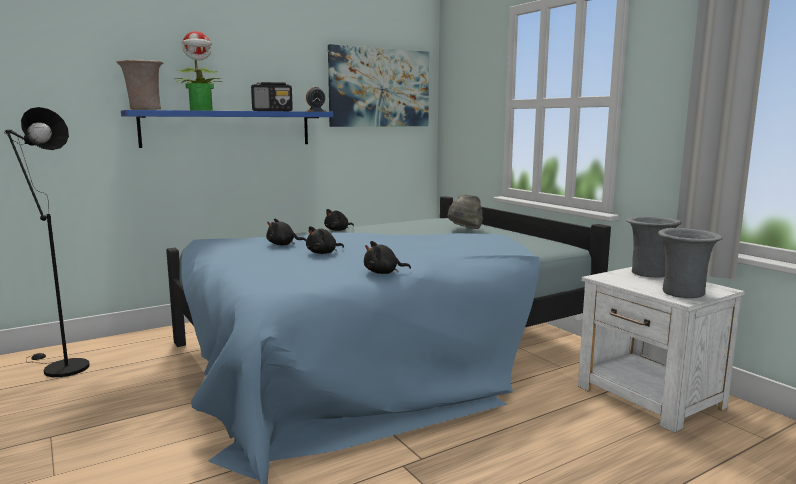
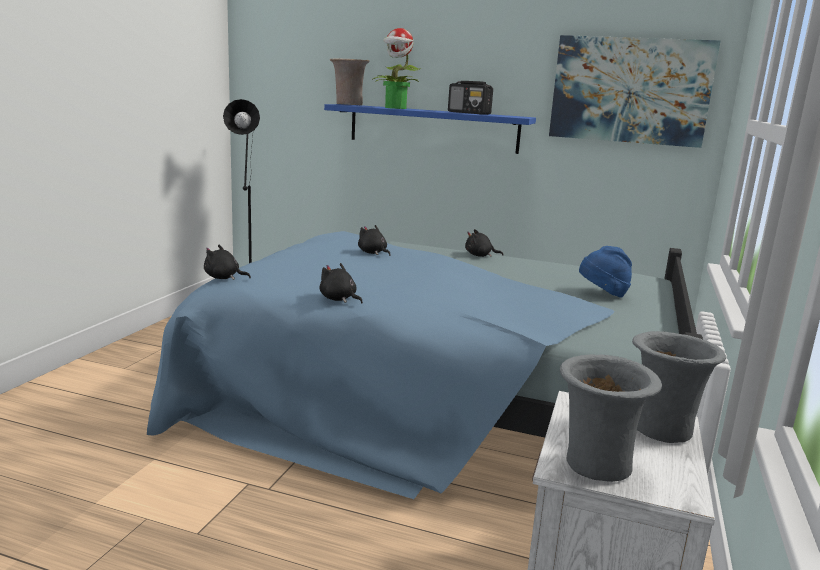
camera: 50 degrees right, 5 degrees up
(315, 111) = (518, 116): alarm clock -> none
(323, 253) = (369, 269): black plush toy -> black plush toy (223, 278)
(464, 230) = (602, 294): grey hat -> blue hat

